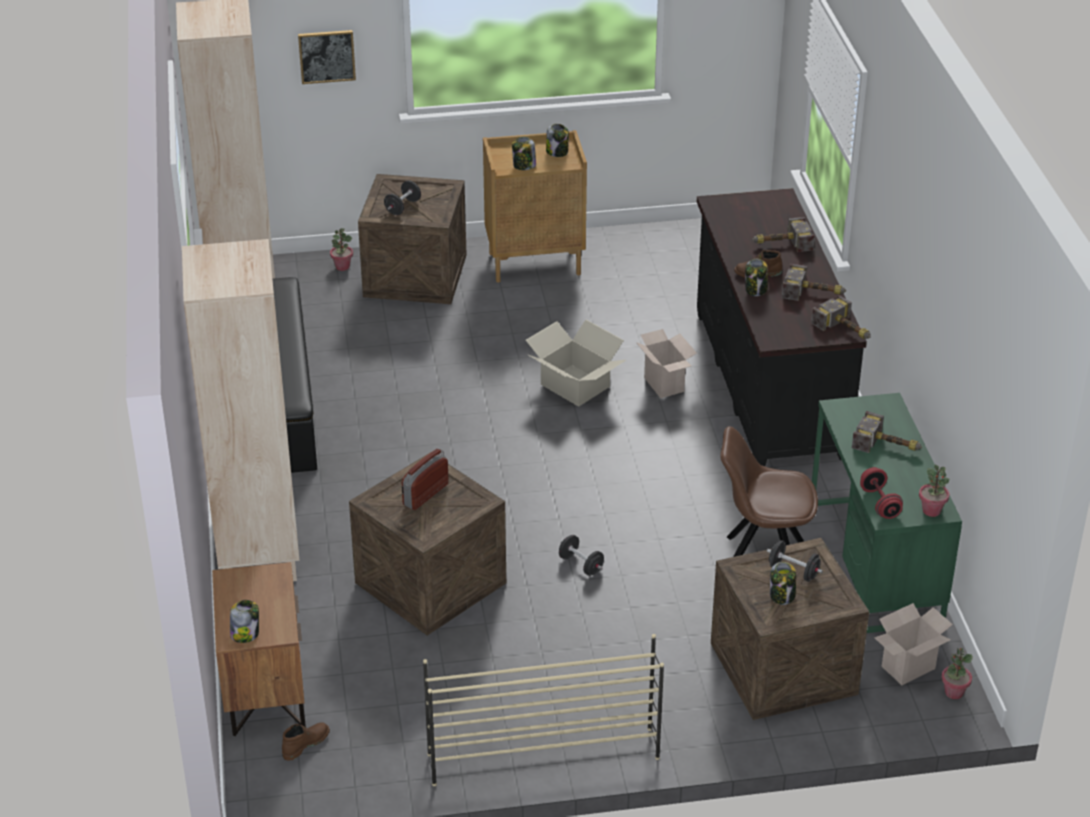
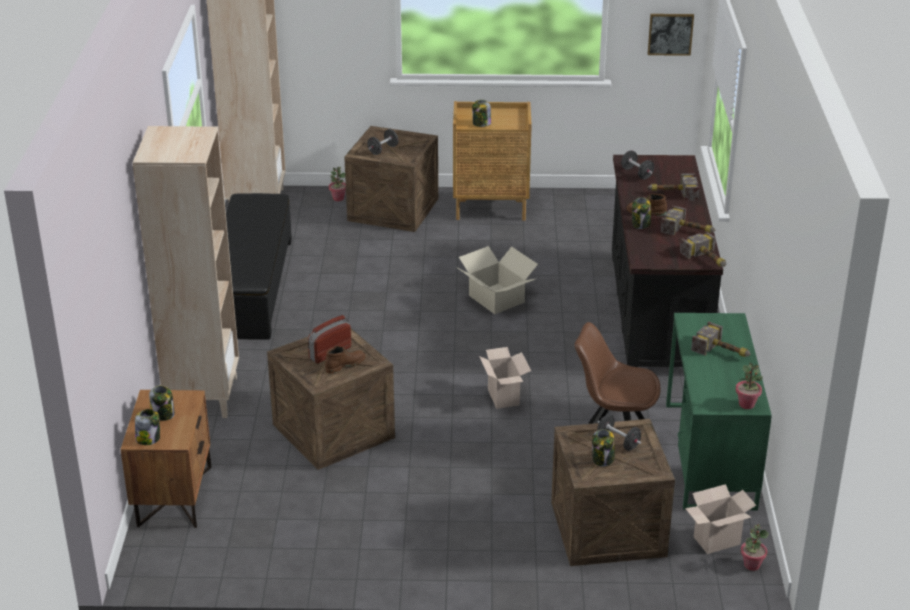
camera: 10 degrees right, 5 degrees down
(305, 744) = (192, 540): brown boot -> brown boot (345, 365)
(327, 56) = (333, 25): picture -> picture (670, 34)
(542, 756) = (383, 572): beige shoe rack -> none
(557, 152) = (511, 116): jar -> jar (163, 414)
(581, 565) = (460, 431): black dumbbell -> black dumbbell (637, 173)
(665, 385) = (570, 305): cardboard box -> cardboard box (504, 398)
(880, 503) = (703, 394): red dumbbell -> none

